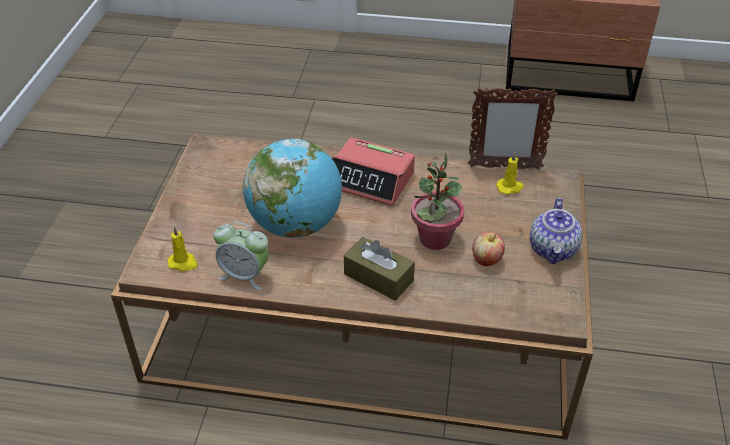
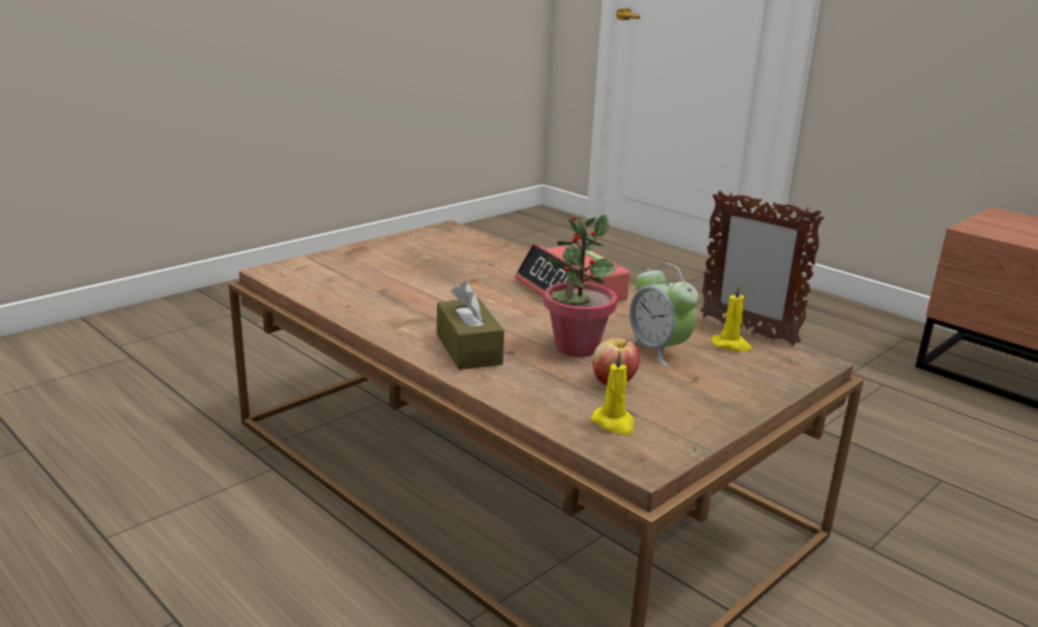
camera: 35 degrees right, 20 degrees down
(183, 263) = (307, 278): yellow candle -> yellow candle (614, 423)
(245, 275) = (344, 302): alarm clock -> alarm clock (658, 350)
(296, 225) = (446, 291): globe -> none
(553, 250) = (717, 406): teapot -> none

